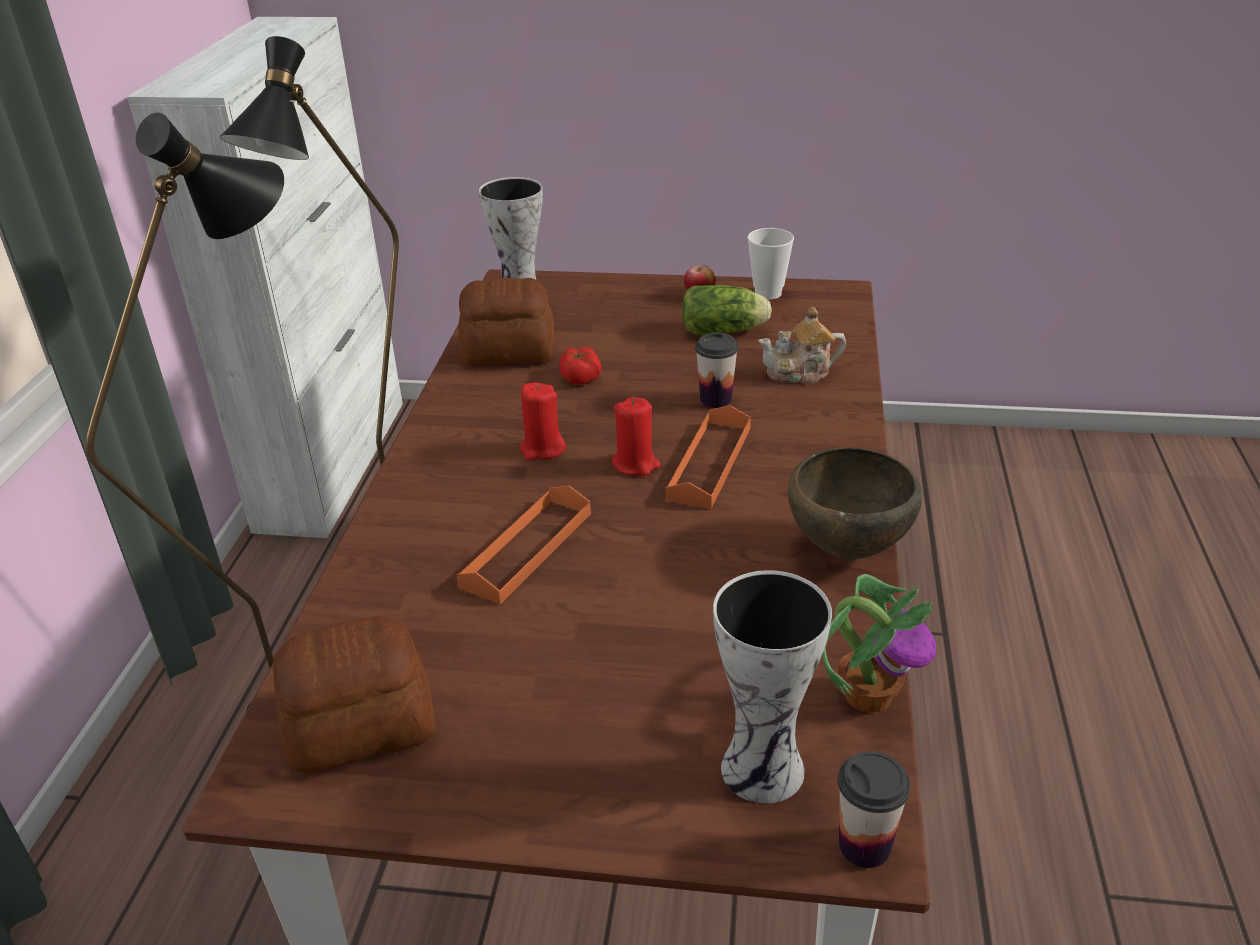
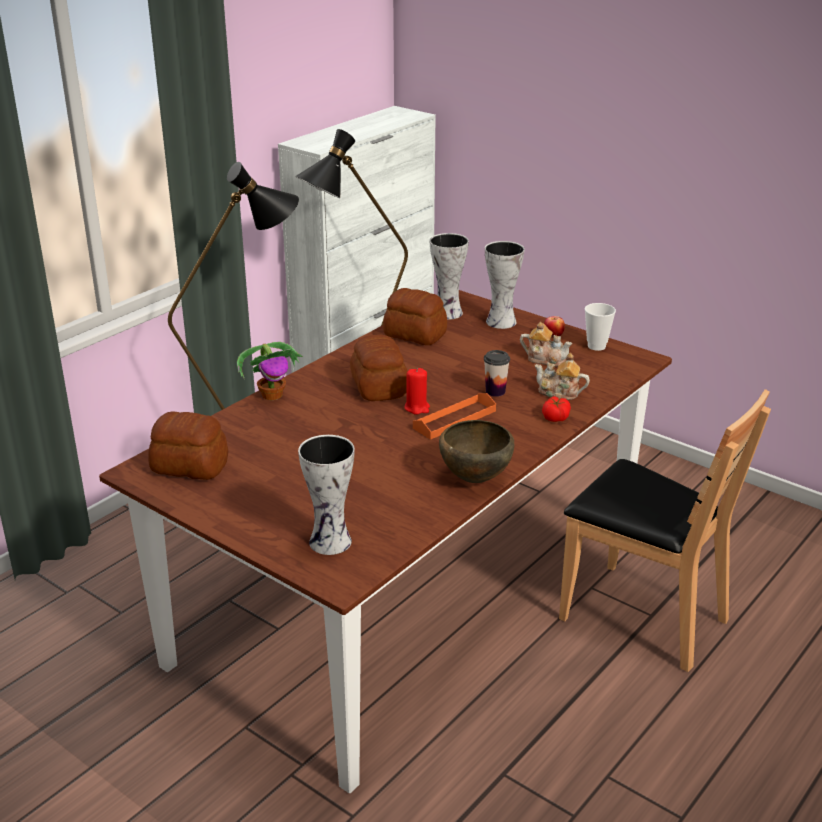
camera: 30 degrees right, 5 degrees down
(527, 549) = (325, 426): orange tray -> none
(542, 449) = (379, 386): red candle -> bread
(580, 377) = (437, 358): tomato -> tomato (555, 417)
(606, 297) = (499, 321): none -> vase
(726, 331) = (545, 359): lettuce -> teapot
(864, 846) = (340, 581): cup -> none
(868, 694) = (409, 535): potted plant -> potted plant (272, 395)
(938, 640) = (642, 616): none -> brown chair

